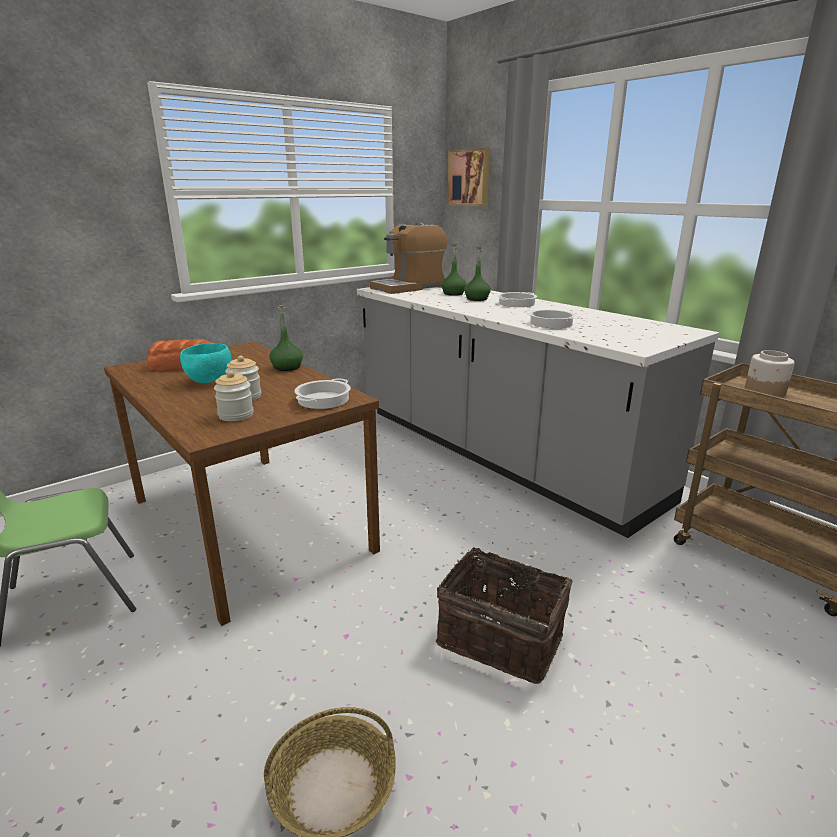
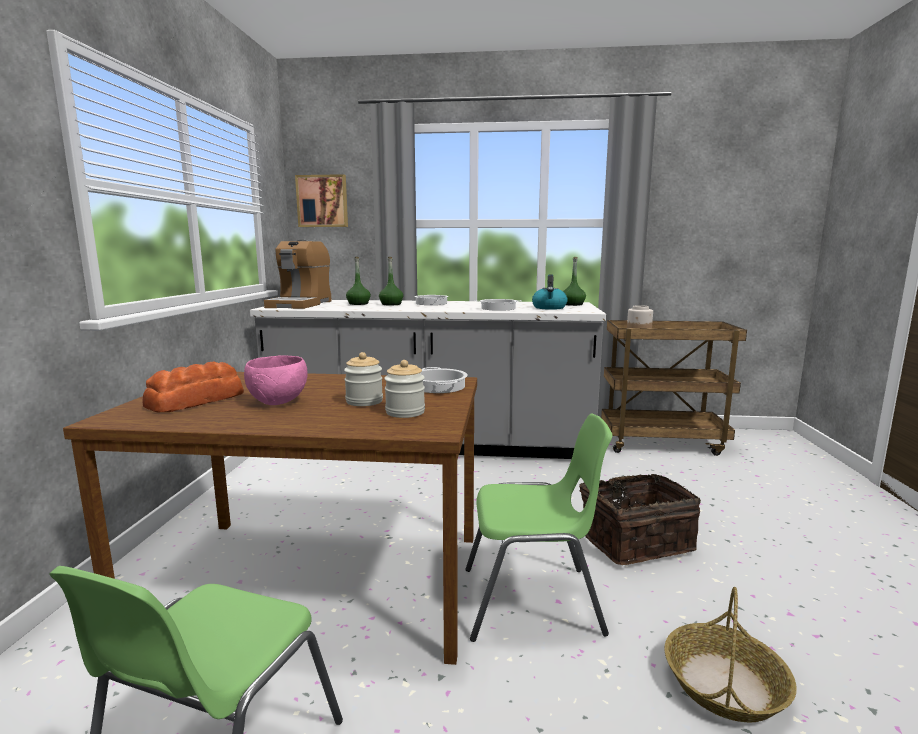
camera: 45 degrees left, 10 degrees down
(210, 381) = (278, 402): turquoise bowl -> pink bowl
(287, 367) = (324, 378): green bottle -> green bottle (573, 304)
(330, 623) = (533, 602): none -> green chair
(613, 333) = (549, 308): none -> kettle

